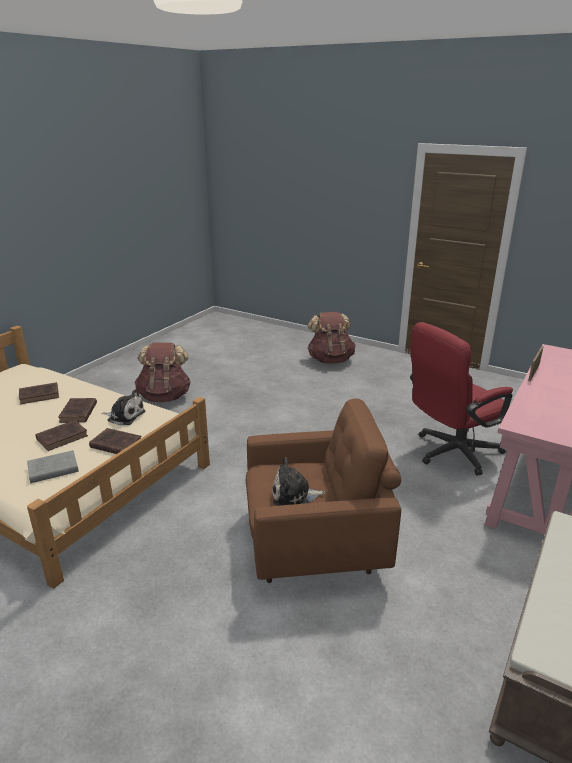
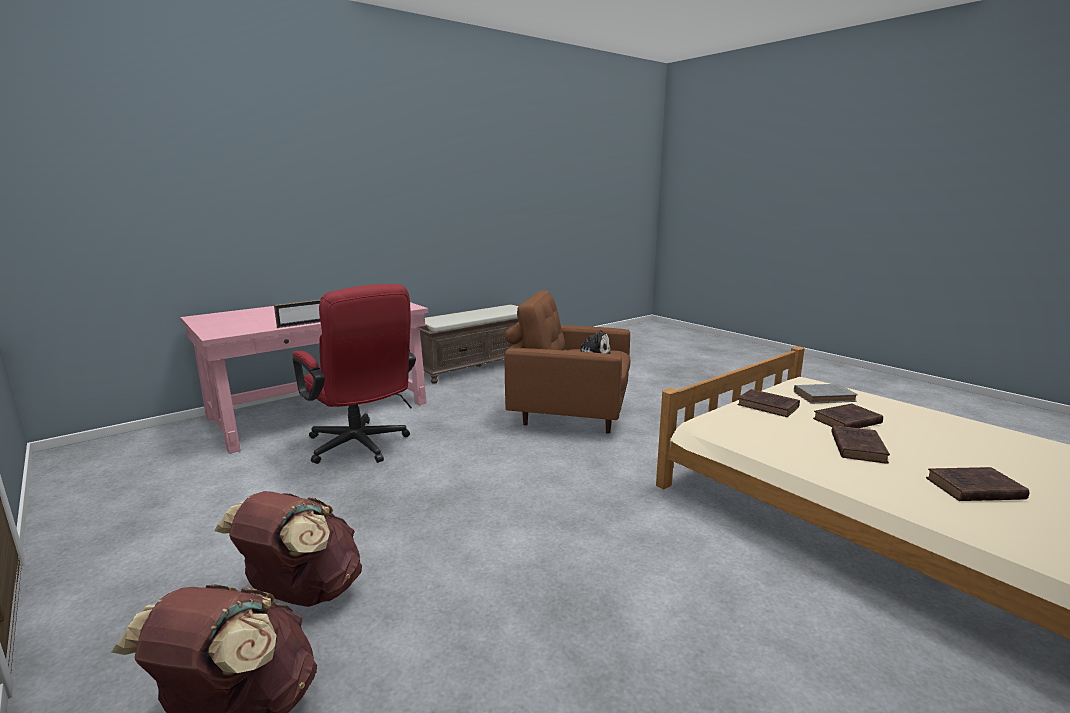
camera: 160 degrees left, 10 degrees down
(124, 416) = (778, 433): plush toy -> none
(165, 396) = (763, 655): brown backpack -> brown backpack (303, 594)
(450, 453) = (361, 447): red office chair -> red office chair turned 60 degrees clockwise

